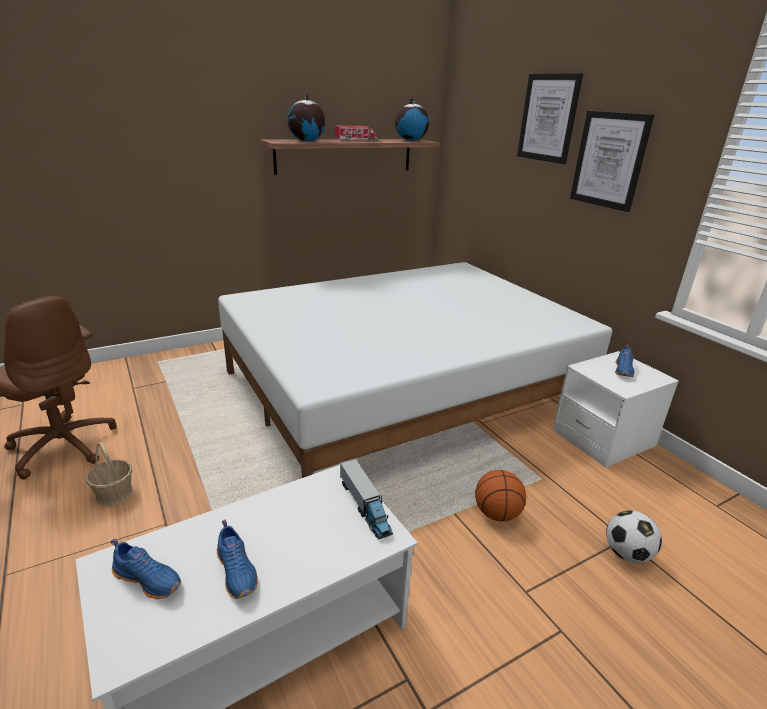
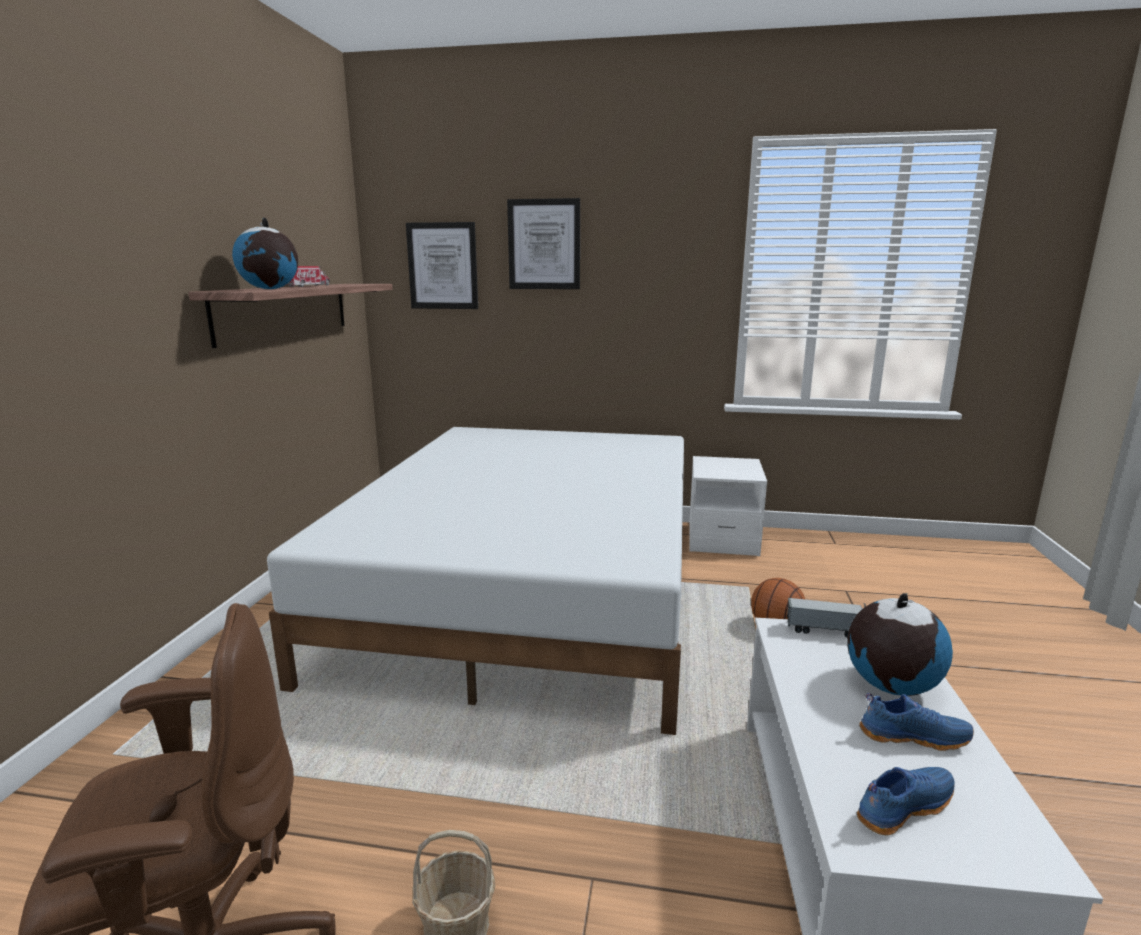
camera: 50 degrees left, 10 degrees down
(410, 140) = (358, 284): globe -> globe (890, 686)
(609, 160) = (633, 279): picture -> picture (443, 266)
(624, 370) = (725, 465): blue shoe -> none
(627, 554) = (862, 598): football -> none

